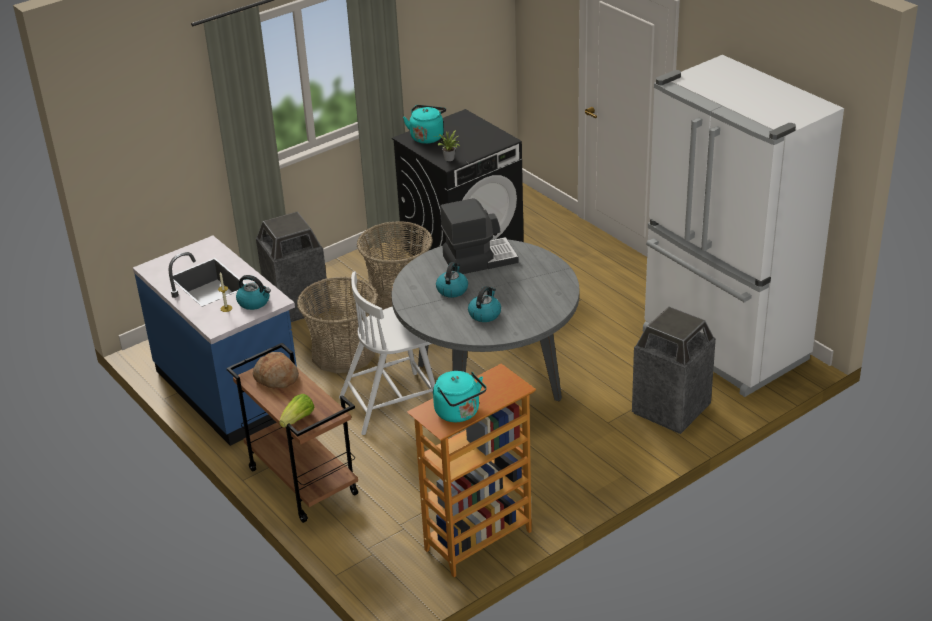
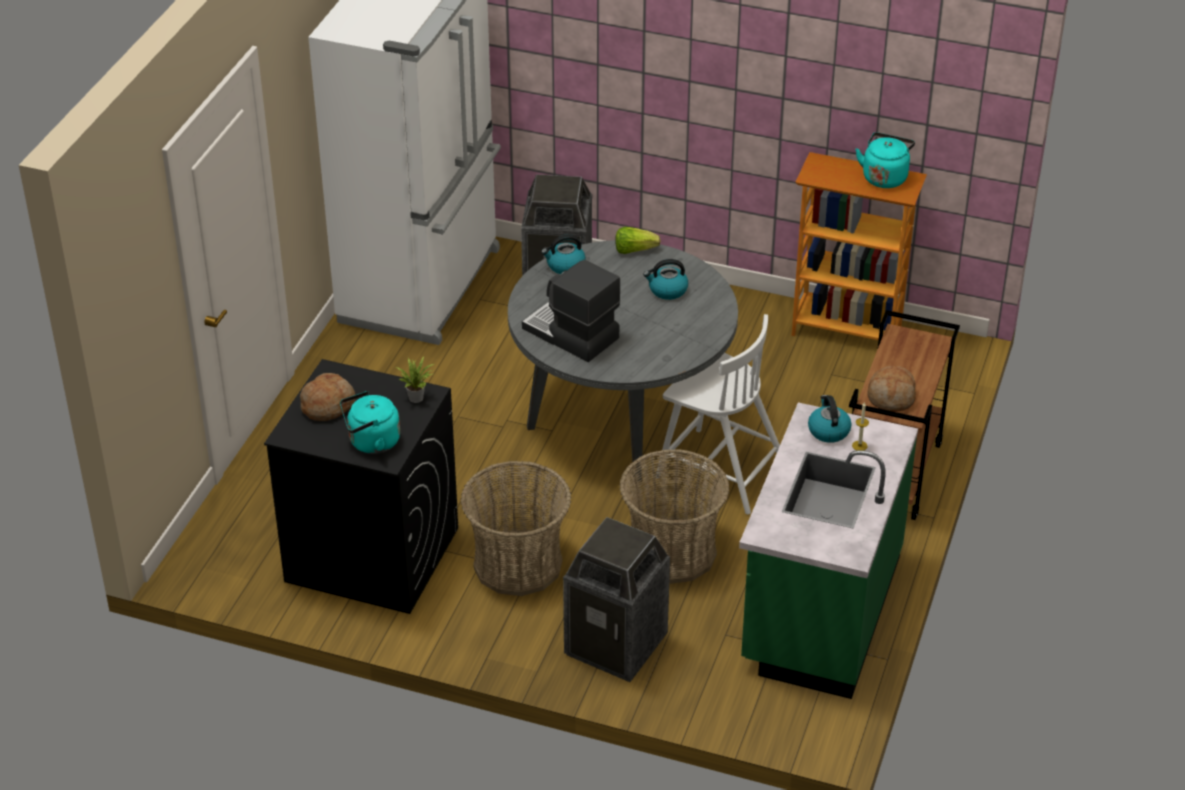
camera: 125 degrees left, 5 degrees up
(229, 389) = (819, 611): blue counter -> green counter
(298, 420) = (930, 351): lettuce -> lettuce (634, 250)
(452, 289) = (645, 329): kettle -> kettle (565, 266)
(475, 132) = (328, 405): none -> bread

